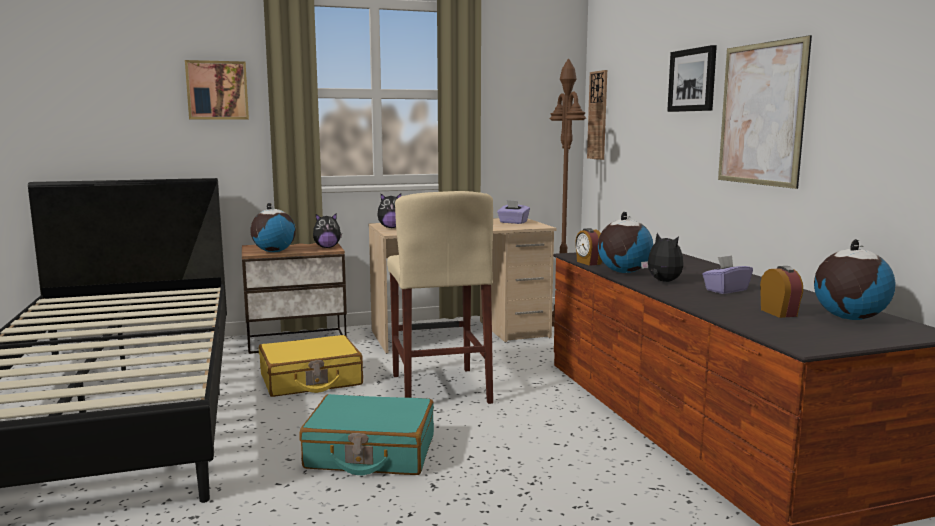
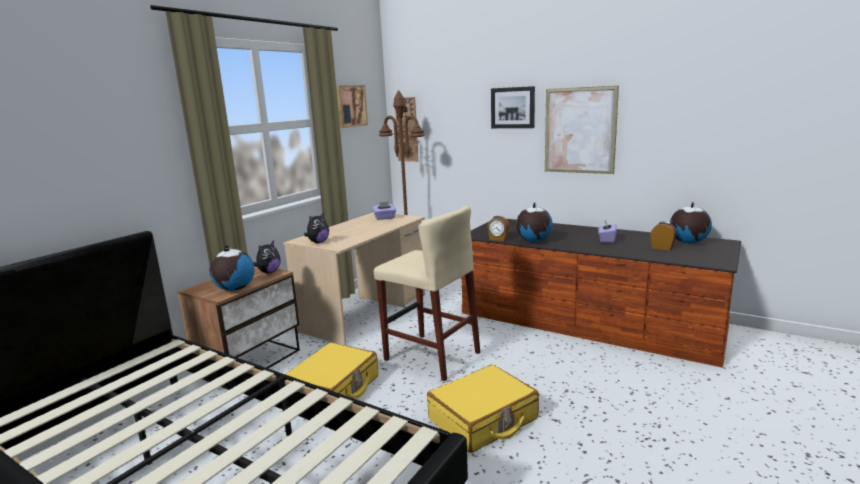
camera: 40 degrees left, 5 degrees up
(217, 90) = (128, 138): picture -> picture (350, 106)
(370, 452) = (483, 419): turquoise suitcase -> yellow suitcase
(662, 281) = (568, 242): plush toy -> none

